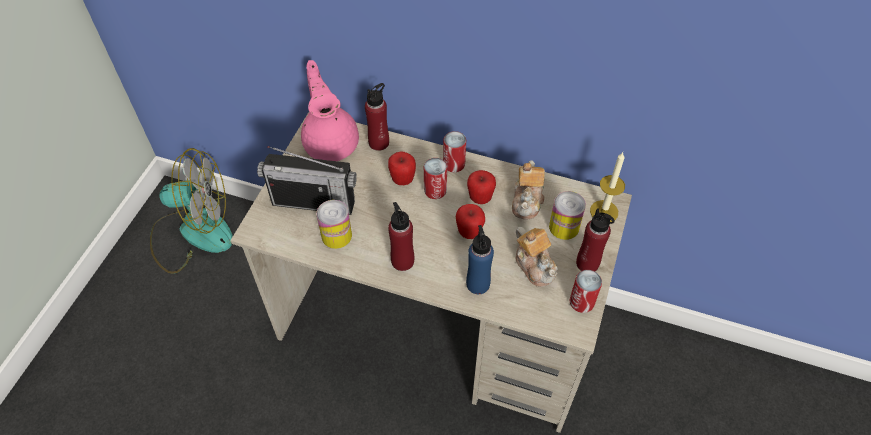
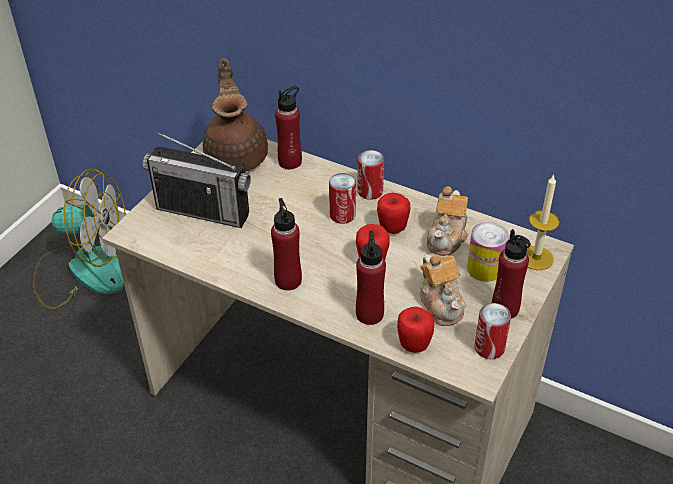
camera: 10 degrees right, 10 degrees down
(331, 142) = (237, 156): pink teapot -> brown teapot
(336, 236) = (220, 247): can -> none
(402, 179) = (308, 200): apple -> apple (414, 344)
(478, 284) = (369, 314): blue bottle -> red bottle

